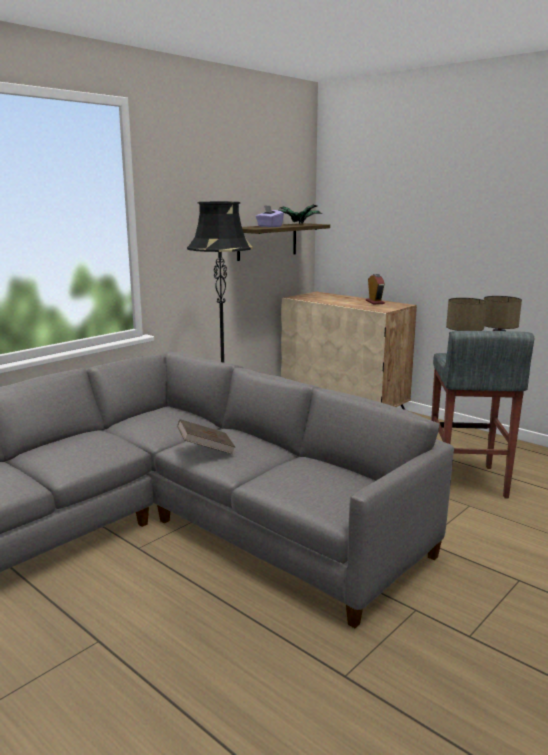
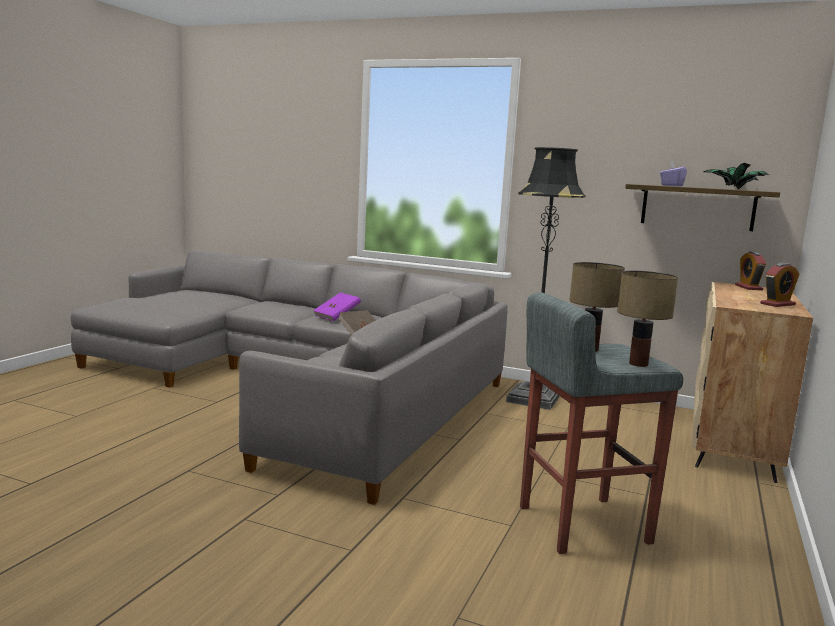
camera: 70 degrees right, 5 degrees down
(77, 452) = (336, 316): none -> purple book
(310, 296) = (748, 287): none -> alarm clock

